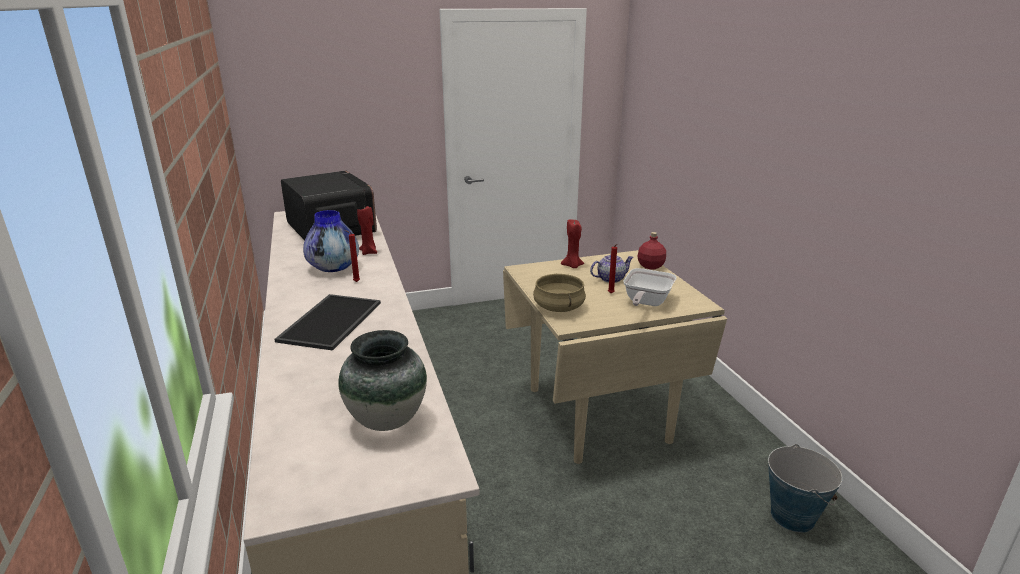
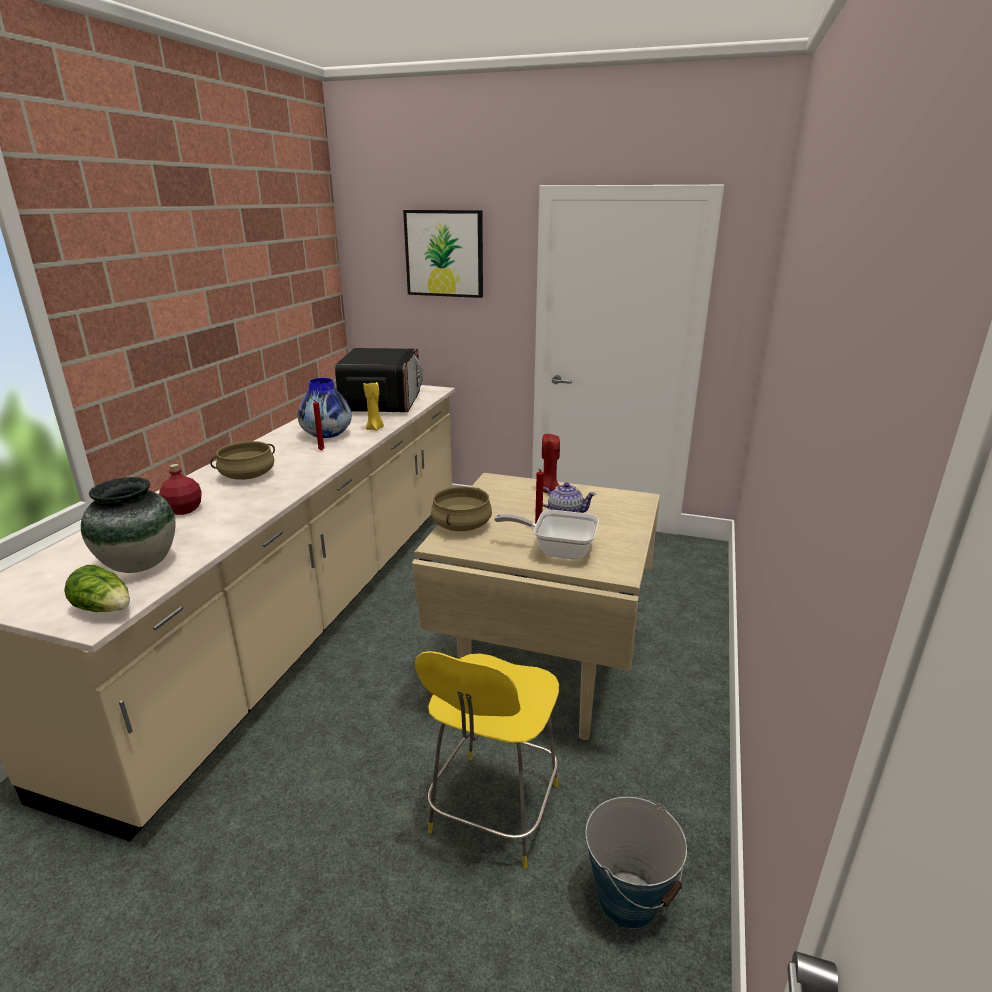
camera: 35 degrees right, 0 degrees up
(330, 321) = (247, 475): tray -> beige cooking pot
(350, 75) = (444, 253): none -> picture
(369, 252) = (375, 428): red candle -> yellow candle
(432, 461) = (105, 608): none -> lettuce
(645, 303) = (557, 550): frying pan -> frying pan turned 45 degrees clockwise
(650, 266) = (636, 514): red bottle -> red bottle (184, 510)
(673, 513) = (493, 812): none -> yellow chair

